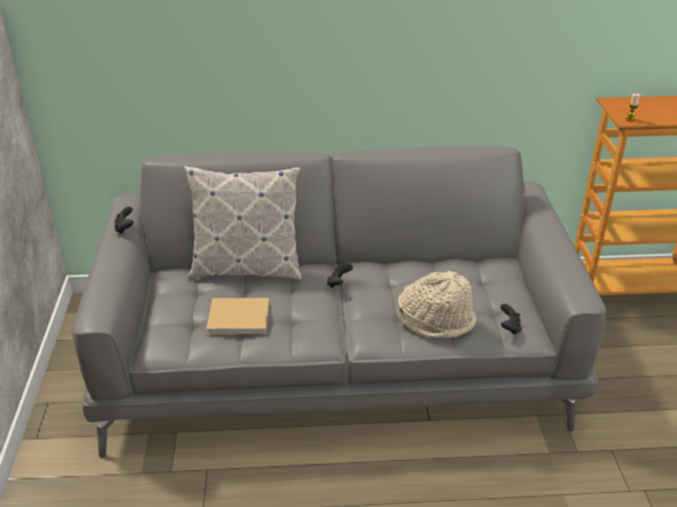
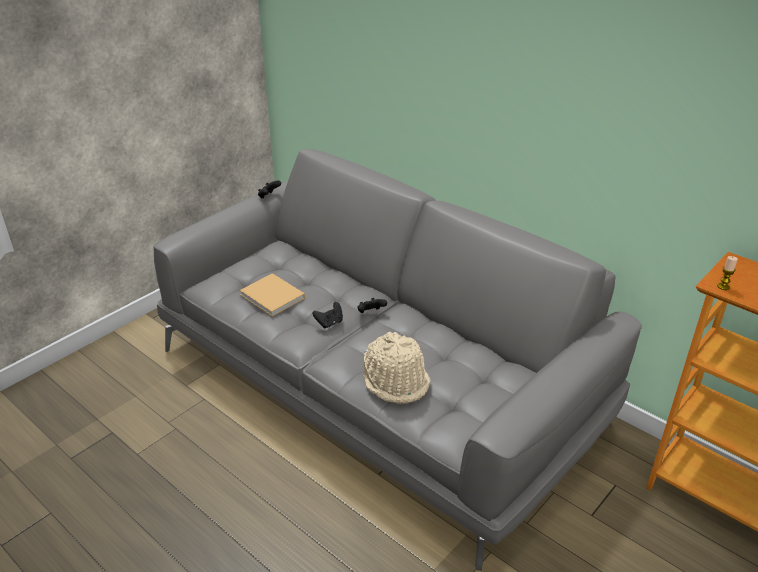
camera: 45 degrees right, 0 degrees up
(247, 268) = (328, 268): pillow -> none
(509, 328) = (442, 424): black game controller -> black game controller (329, 323)

